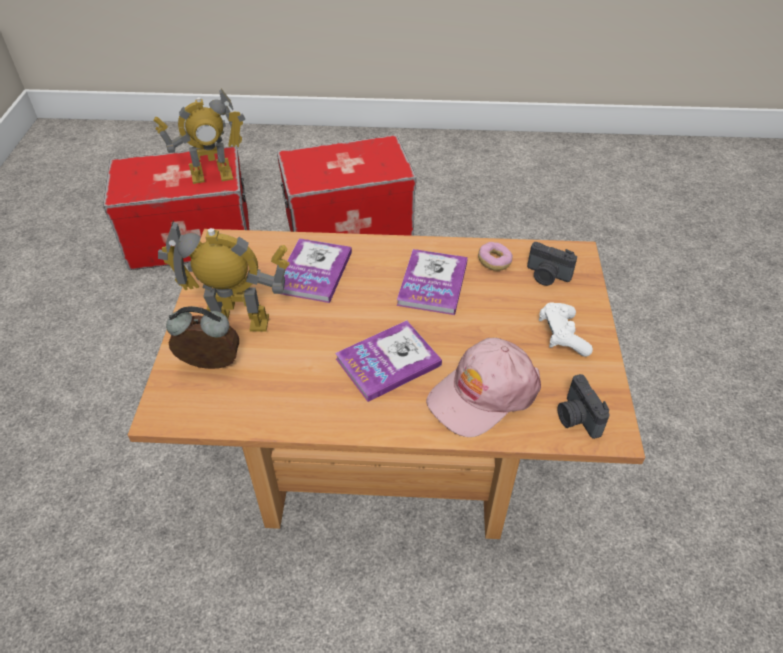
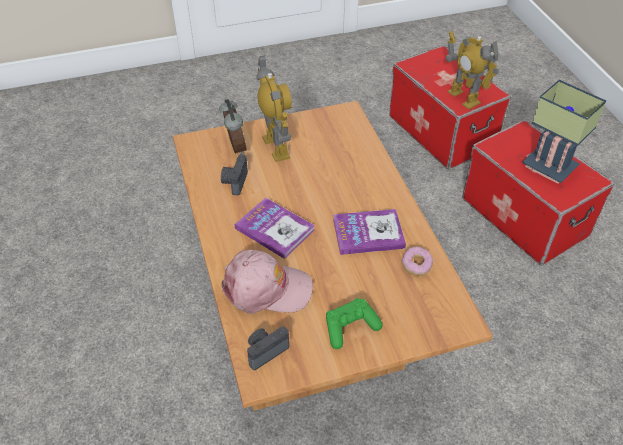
camera: 70 degrees right, 0 degrees up
(314, 272) = (344, 166): book -> none
(354, 159) = (552, 167): none -> table lamp
(482, 394) = (266, 288): pink cap -> pink cap turned 150 degrees clockwise
(546, 276) = (419, 305): camera -> camera (234, 182)
(562, 336) = (350, 328): white game controller -> green game controller

